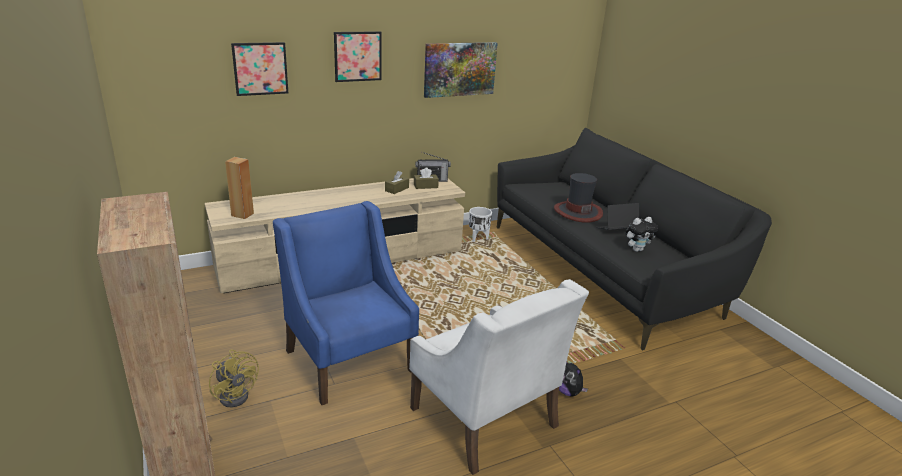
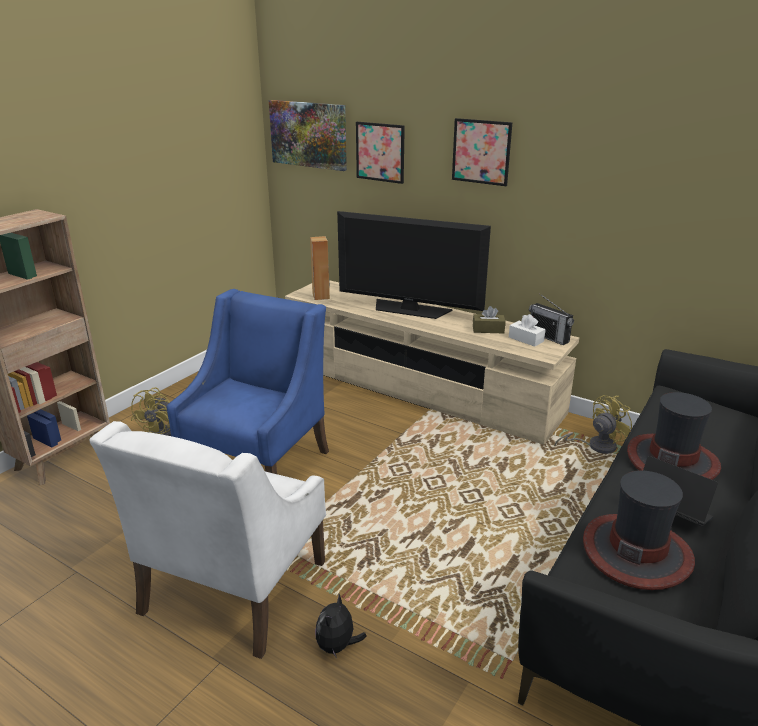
camera: 60 degrees right, 0 degrees up
(326, 197) = (409, 309): none -> television
(425, 186) = (526, 339): brown tissue box -> white tissue box
(459, 69) = (625, 190): picture -> picture (308, 134)
(478, 239) = (595, 446): white planter -> yellow fan
(637, 249) = (636, 551): plush toy -> hat

